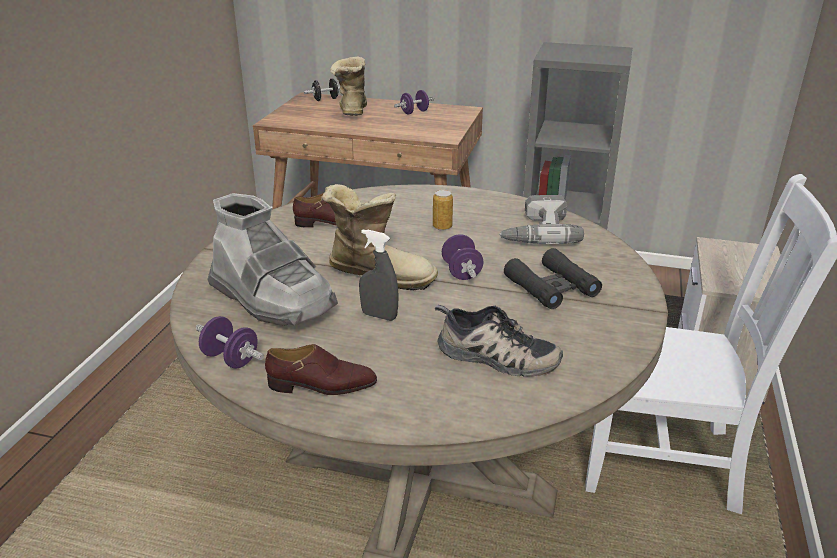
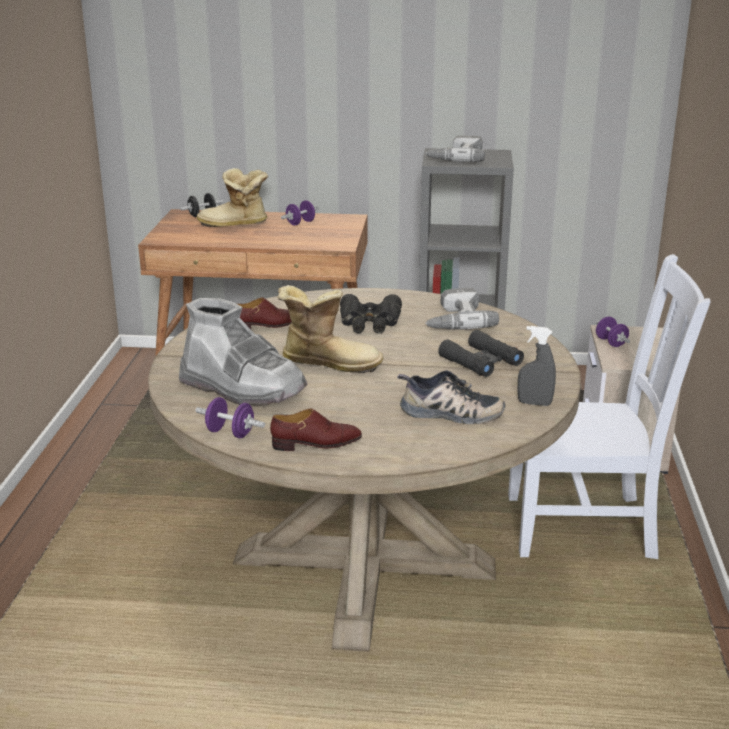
camera: 10 degrees left, 5 degrees down
(351, 110) = (234, 225): boot -> boot turned 75 degrees counterclockwise
(379, 316) = (342, 393): grey spray bottle -> grey spray bottle (534, 403)
(442, 227) = (370, 322): can -> black binoculars
(461, 272) = (400, 356): purple dumbbell -> purple dumbbell (611, 342)
(572, 52) = (455, 157): none -> power drill

